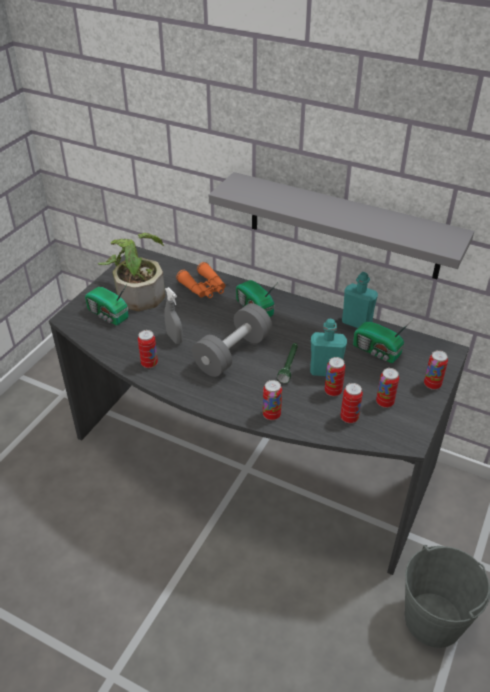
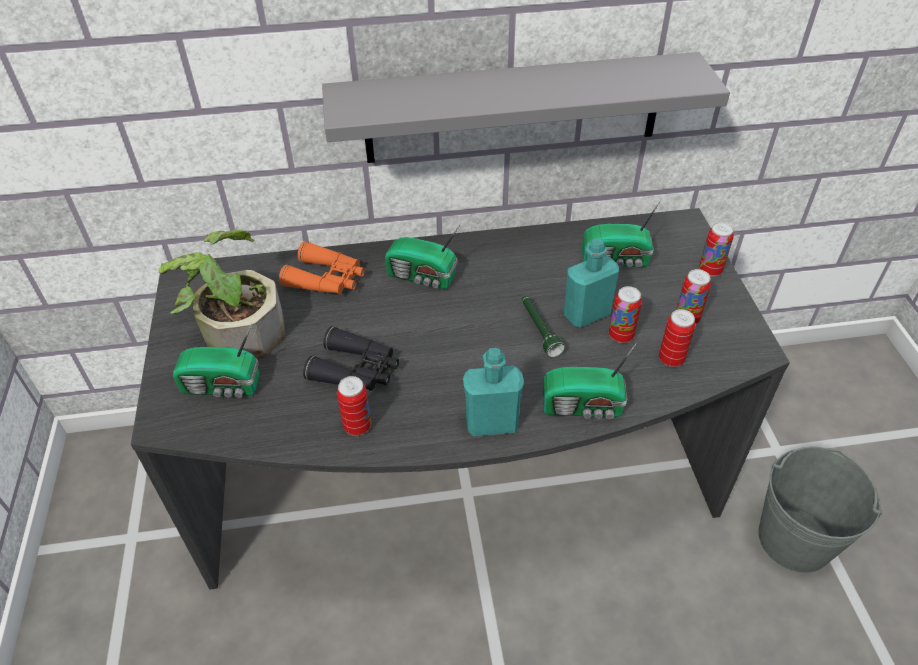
camera: 35 degrees left, 5 degrees up
(174, 338) = (356, 370): grey spray bottle -> black binoculars
(233, 353) = (455, 350): grey dumbbell -> none
(271, 415) = (584, 407): can -> radio
(356, 323) = (559, 236): turquoise bottle -> turquoise bottle (491, 423)

